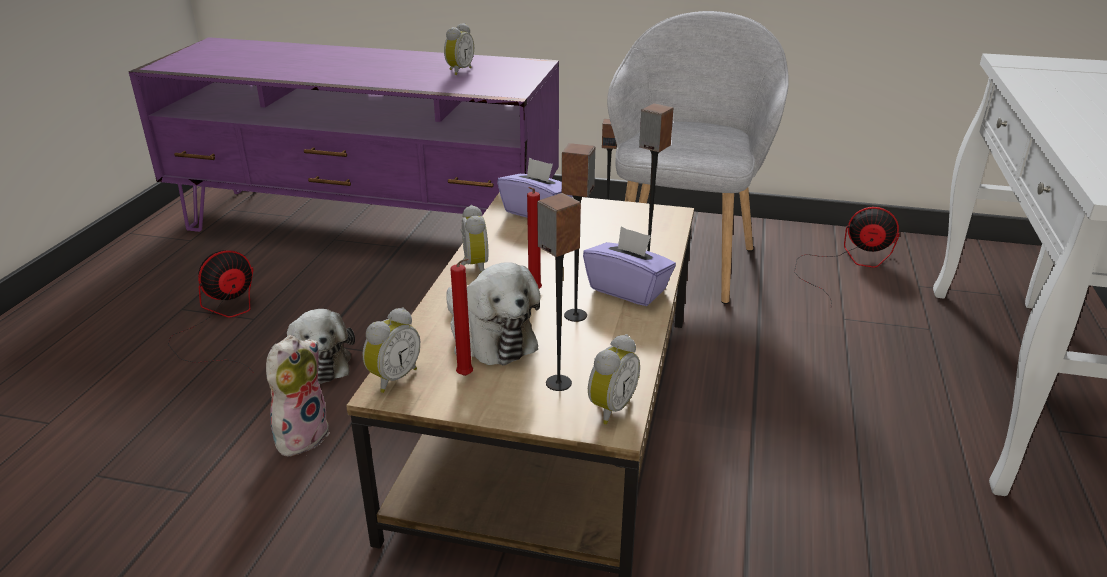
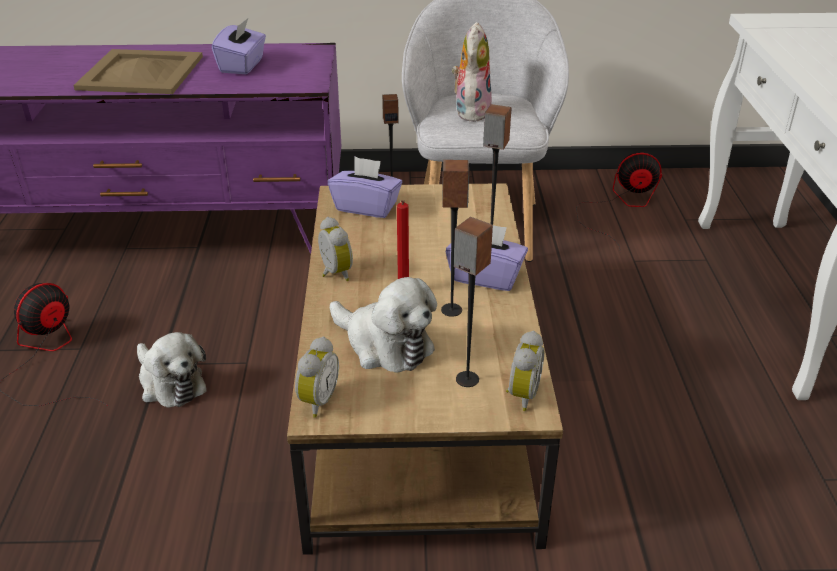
camera: 15 degrees left, 5 degrees up
(301, 435) = (187, 460): plush toy -> plush toy (471, 111)
(362, 68) = (140, 72): none -> beige tray
(458, 71) = (242, 65): alarm clock -> purple tissue box
(466, 377) = (383, 387): red candle -> none

